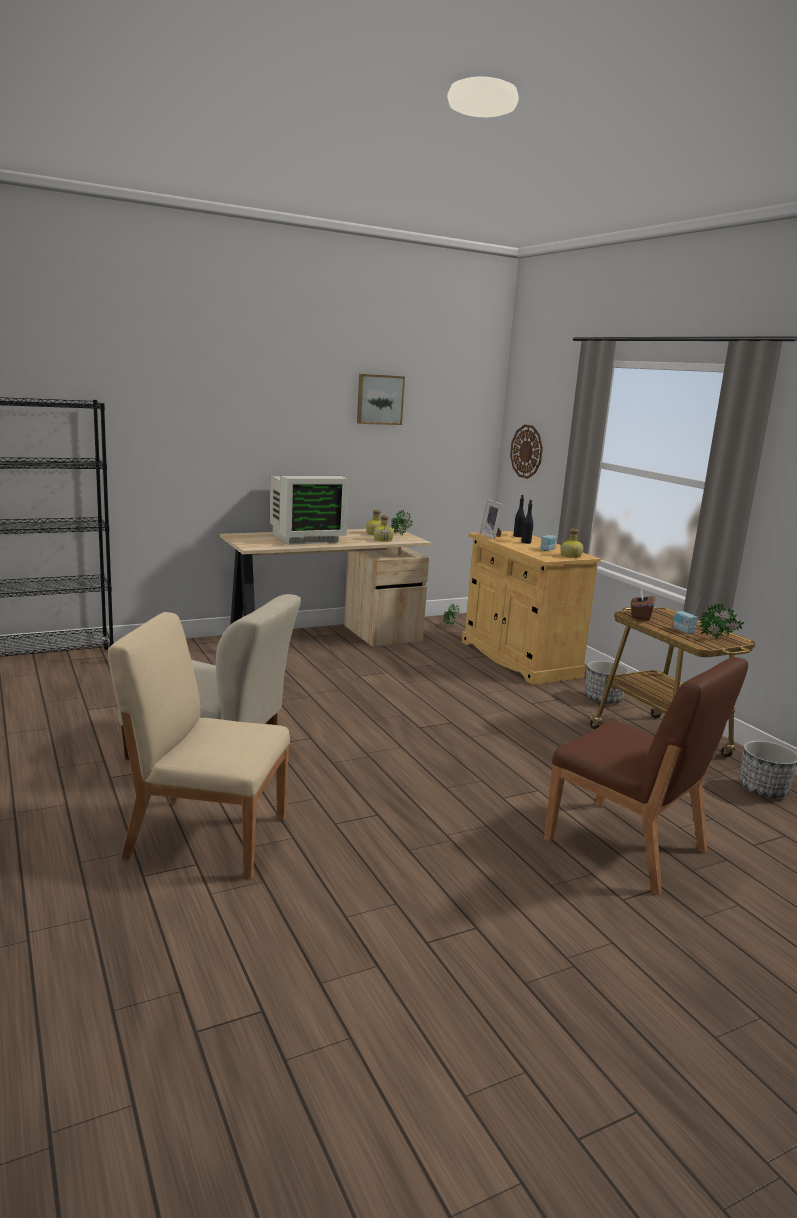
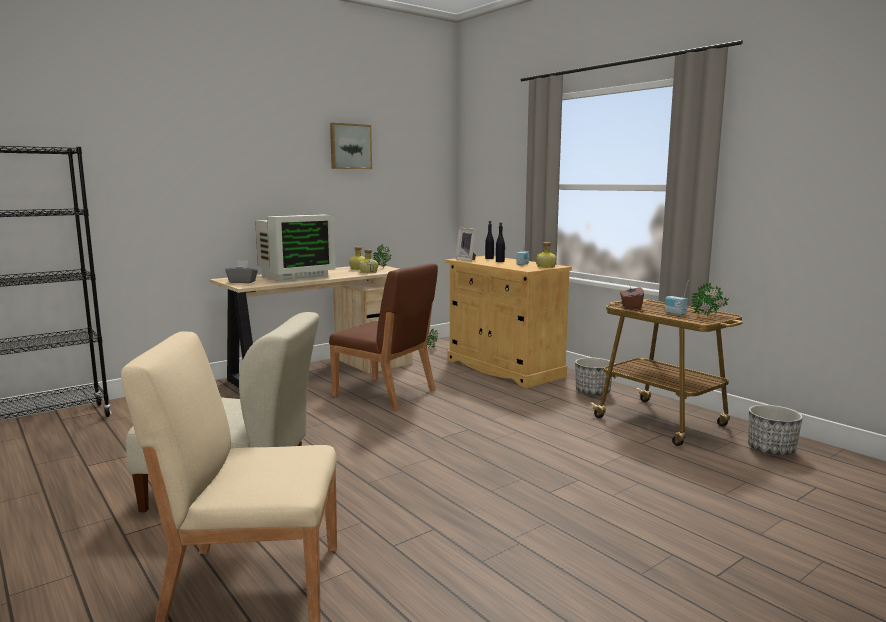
camera: 10 degrees left, 5 degrees down
(250, 541) = (242, 282): none -> grey tissue box
(526, 451) = (483, 187): wall clock -> none
(627, 846) = (689, 520): brown chair -> brown chair (385, 394)

